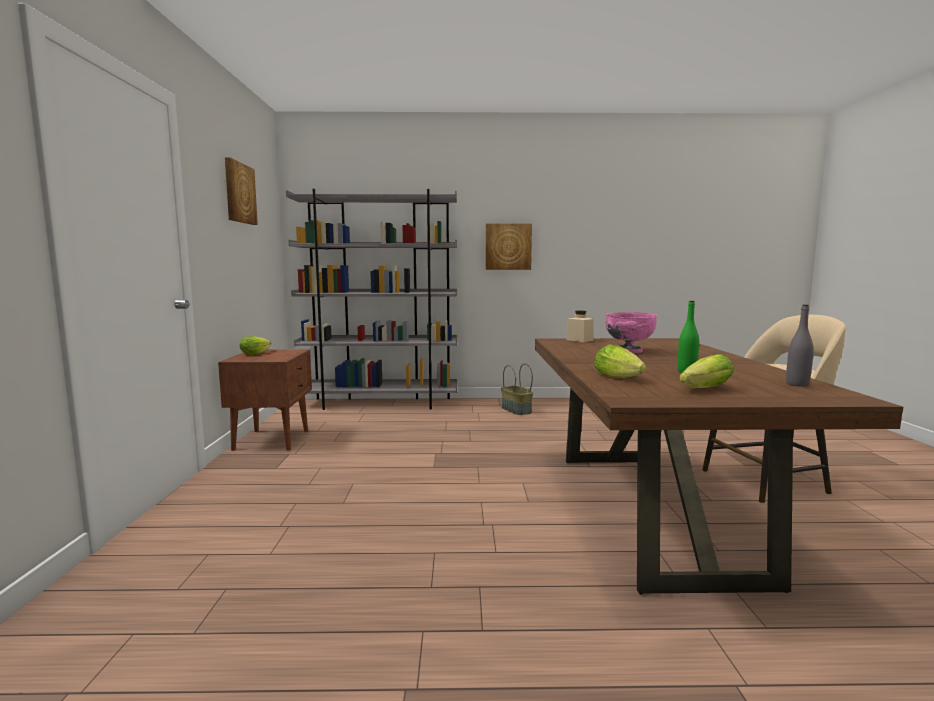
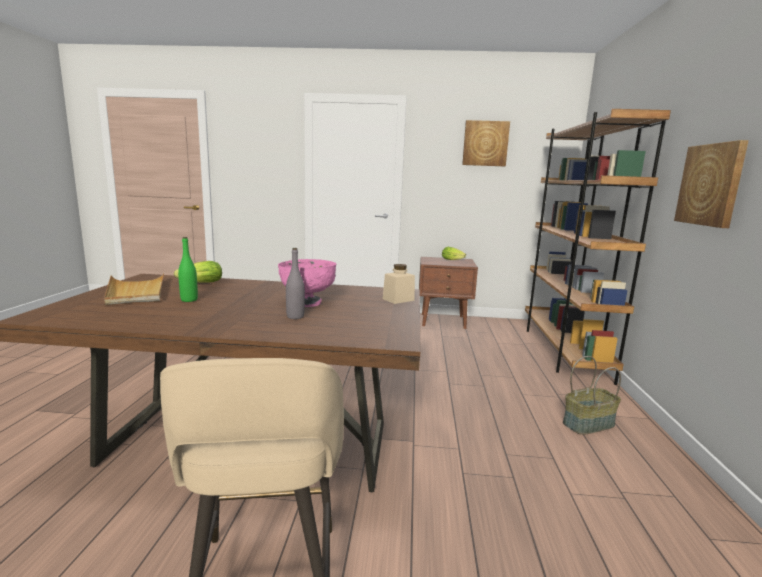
camera: 95 degrees right, 5 degrees up
(381, 404) = (563, 351): grey bookcase -> brown bookcase
(702, 389) = (136, 292): lettuce -> beige tray
(797, 384) = (93, 316): grey bottle -> grey bottle (295, 316)

